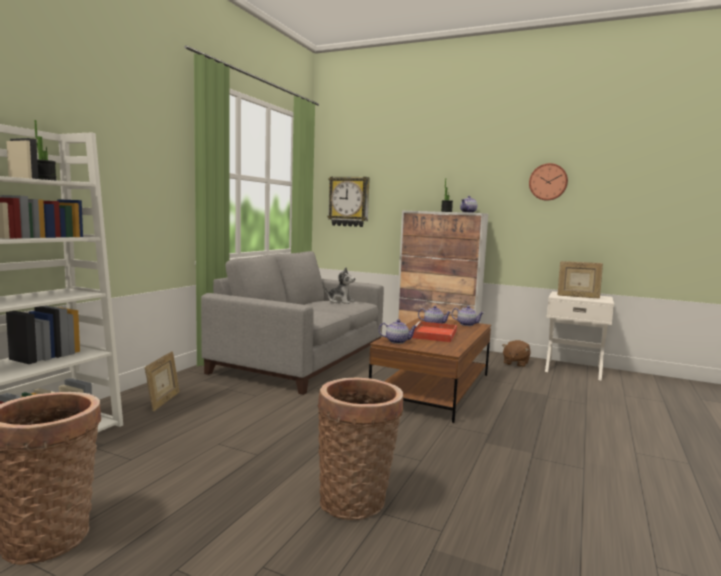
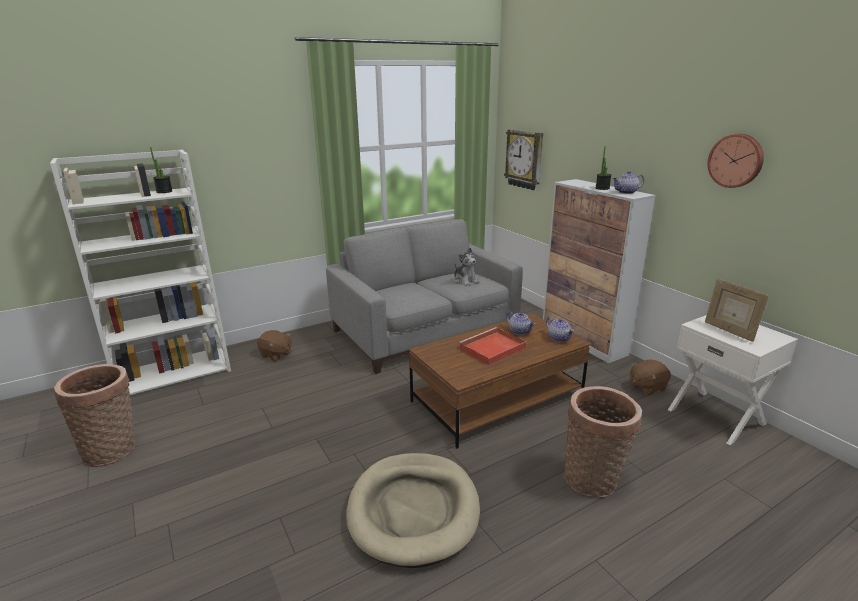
camera: 35 degrees right, 15 degrees up
(163, 402) = (276, 355): picture frame -> brown plush toy
(356, 500) = (278, 497): basket -> basket (594, 480)
(397, 341) = (437, 352): teapot -> none
(487, 467) = (413, 510): none -> beige dog bed

